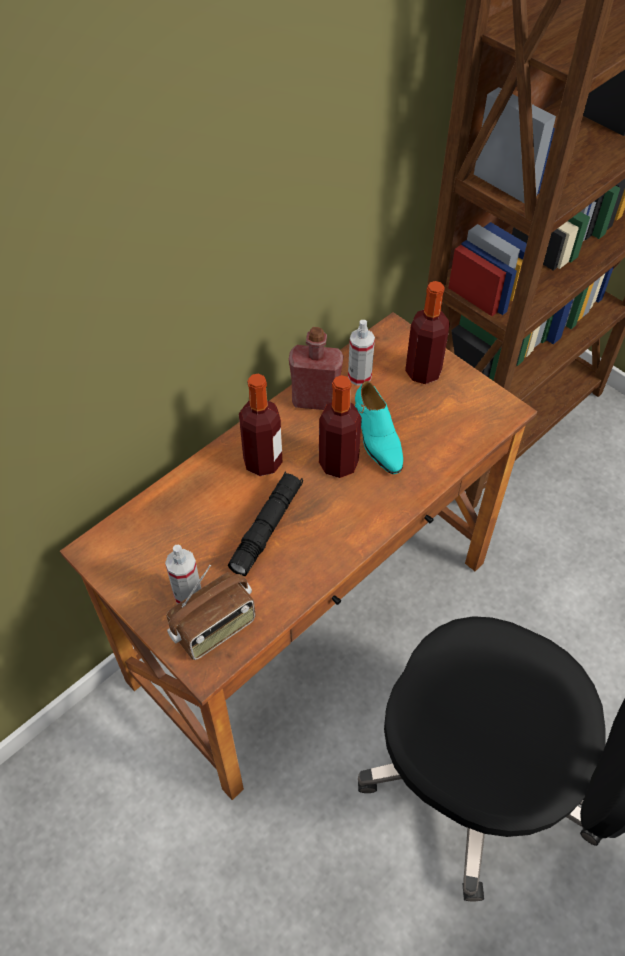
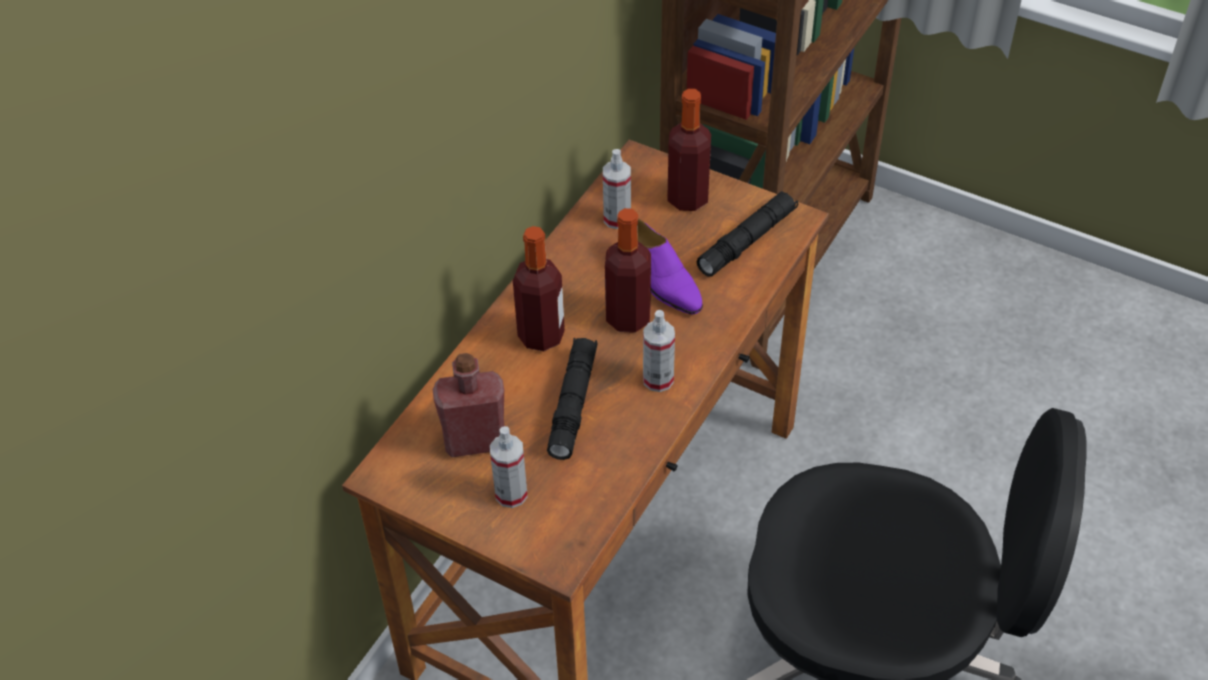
camera: 15 degrees left, 5 degrees down
(215, 629) = (556, 521): radio -> none
(315, 400) = (576, 255): red bottle -> red bottle (475, 441)
(344, 524) = (658, 379): none -> spray bottle
(377, 439) = (661, 282): turquoise shoe -> purple shoe
(460, 420) = (747, 241): none -> black flashlight

